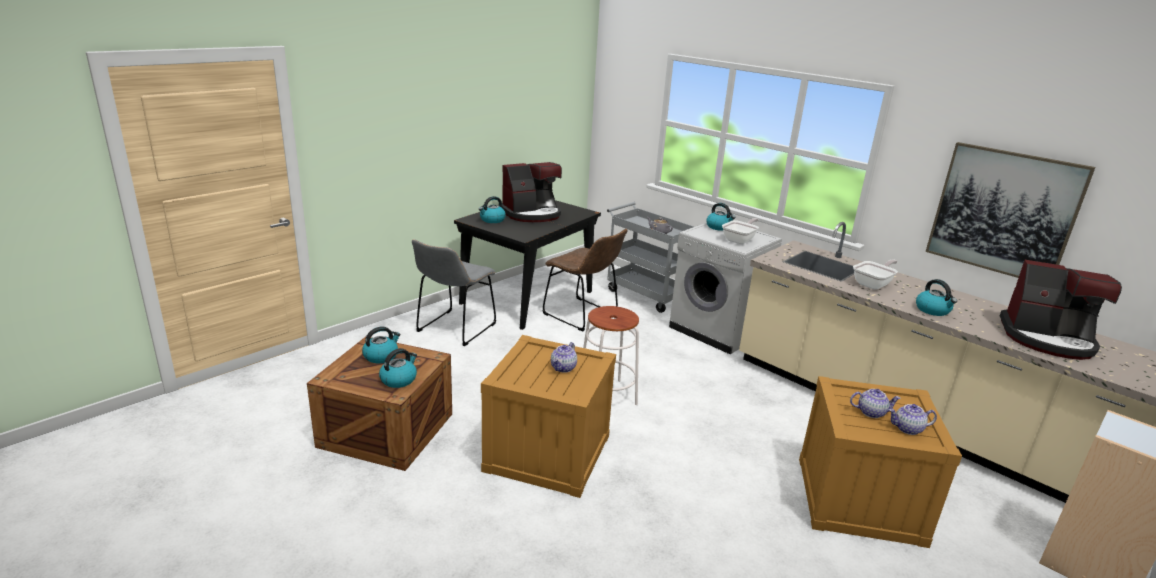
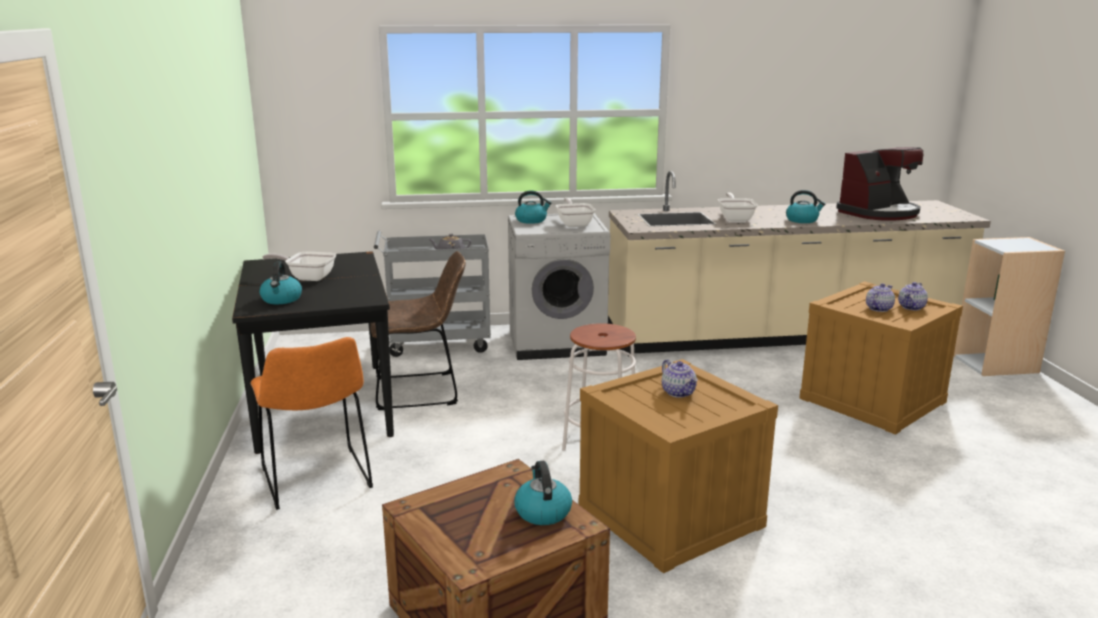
camera: 50 degrees left, 5 degrees down
(381, 356) = (460, 507): kettle -> none
(454, 329) = (317, 480): grey chair -> orange chair
(532, 214) = (307, 277): coffee machine -> frying pan
(1004, 212) = (786, 124): picture -> none

